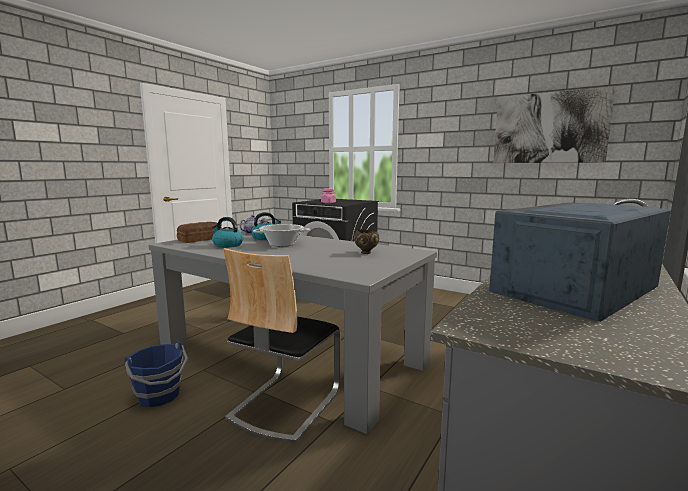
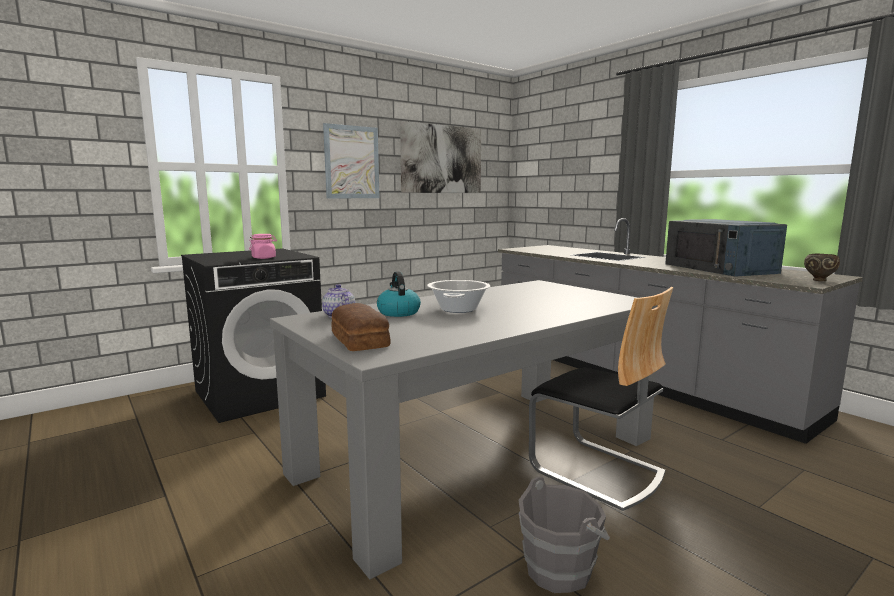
camera: 70 degrees left, 0 degrees up
(159, 396) = (559, 569): blue bucket -> grey bucket
(227, 245) = (436, 328): kettle -> none
(366, 253) = (536, 292): brown bowl -> brown bowl (818, 280)
(447, 139) = (351, 162): none -> picture

